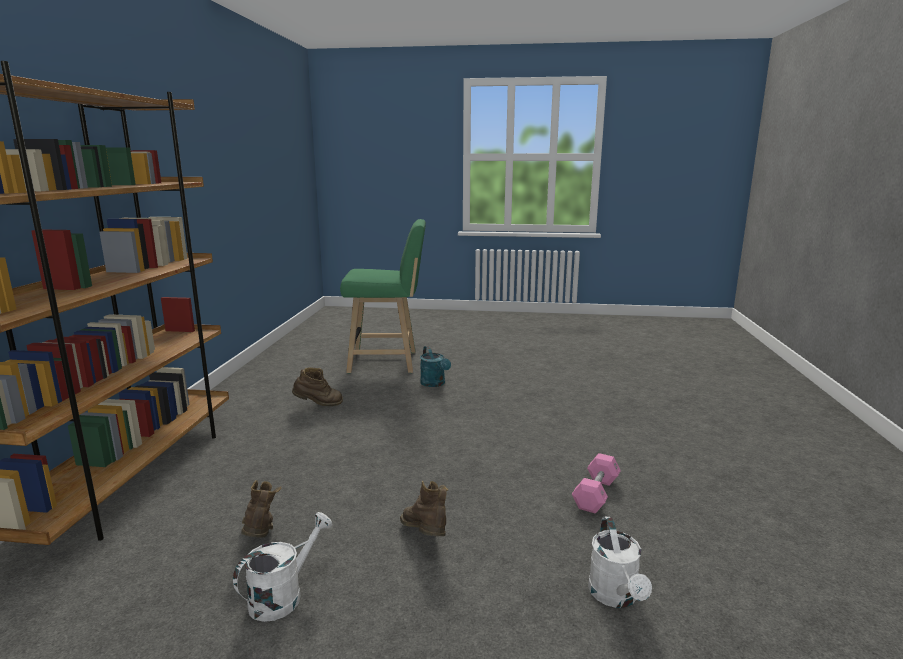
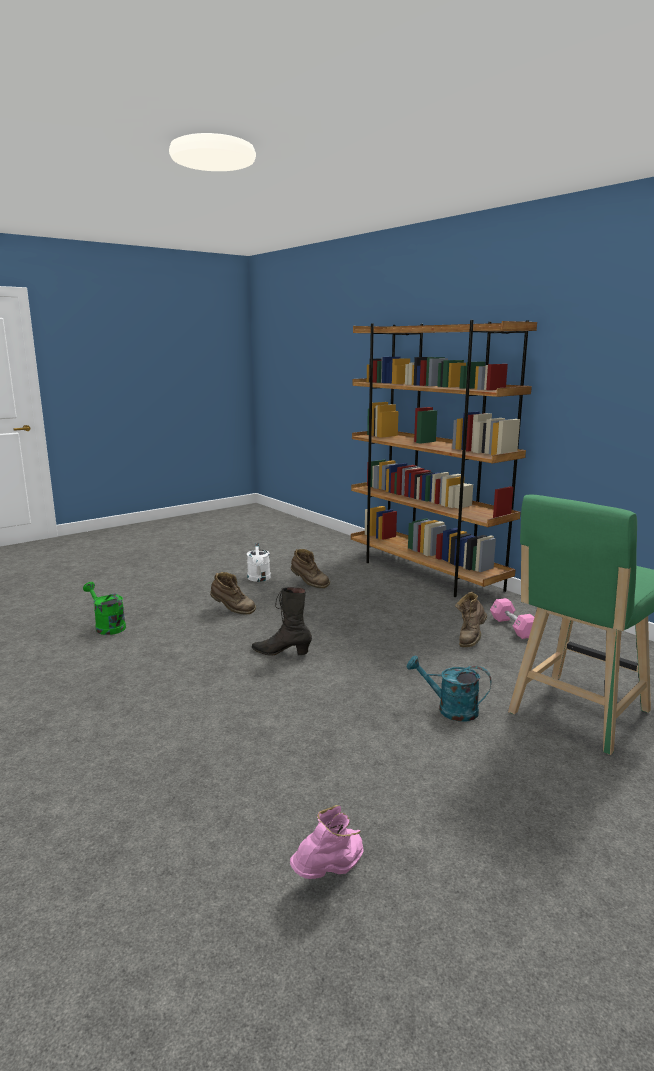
camera: 135 degrees right, 0 degrees up
(463, 456) = (281, 653): none -> black boot
(584, 369) = (330, 872): none -> pink boot
(596, 494) = (151, 668): pink dumbbell -> pink dumbbell (513, 627)
(616, 597) = (107, 626): white watering can -> green watering can

